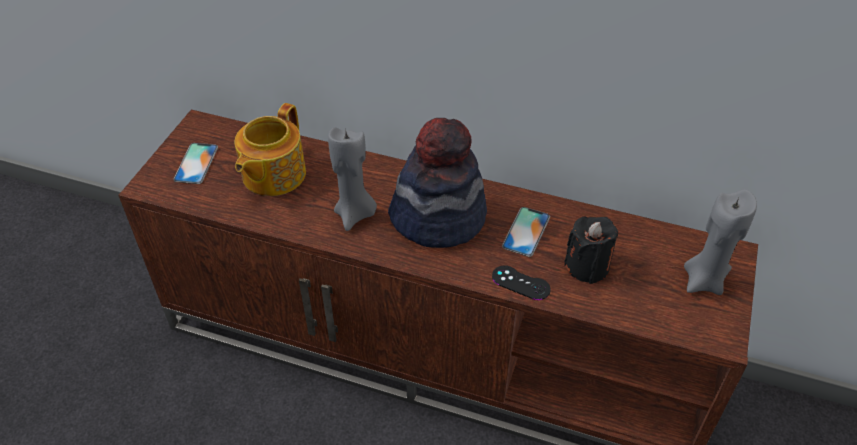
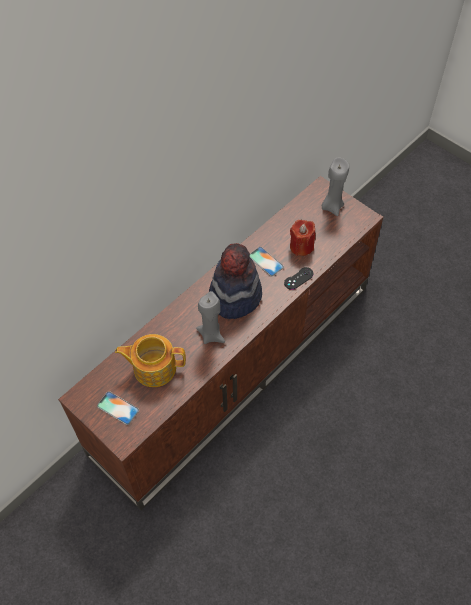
camera: 65 degrees left, 10 degrees up
(272, 175) = (153, 367): teapot -> teapot turned 135 degrees clockwise
(587, 266) = (301, 246): black candle -> red candle

